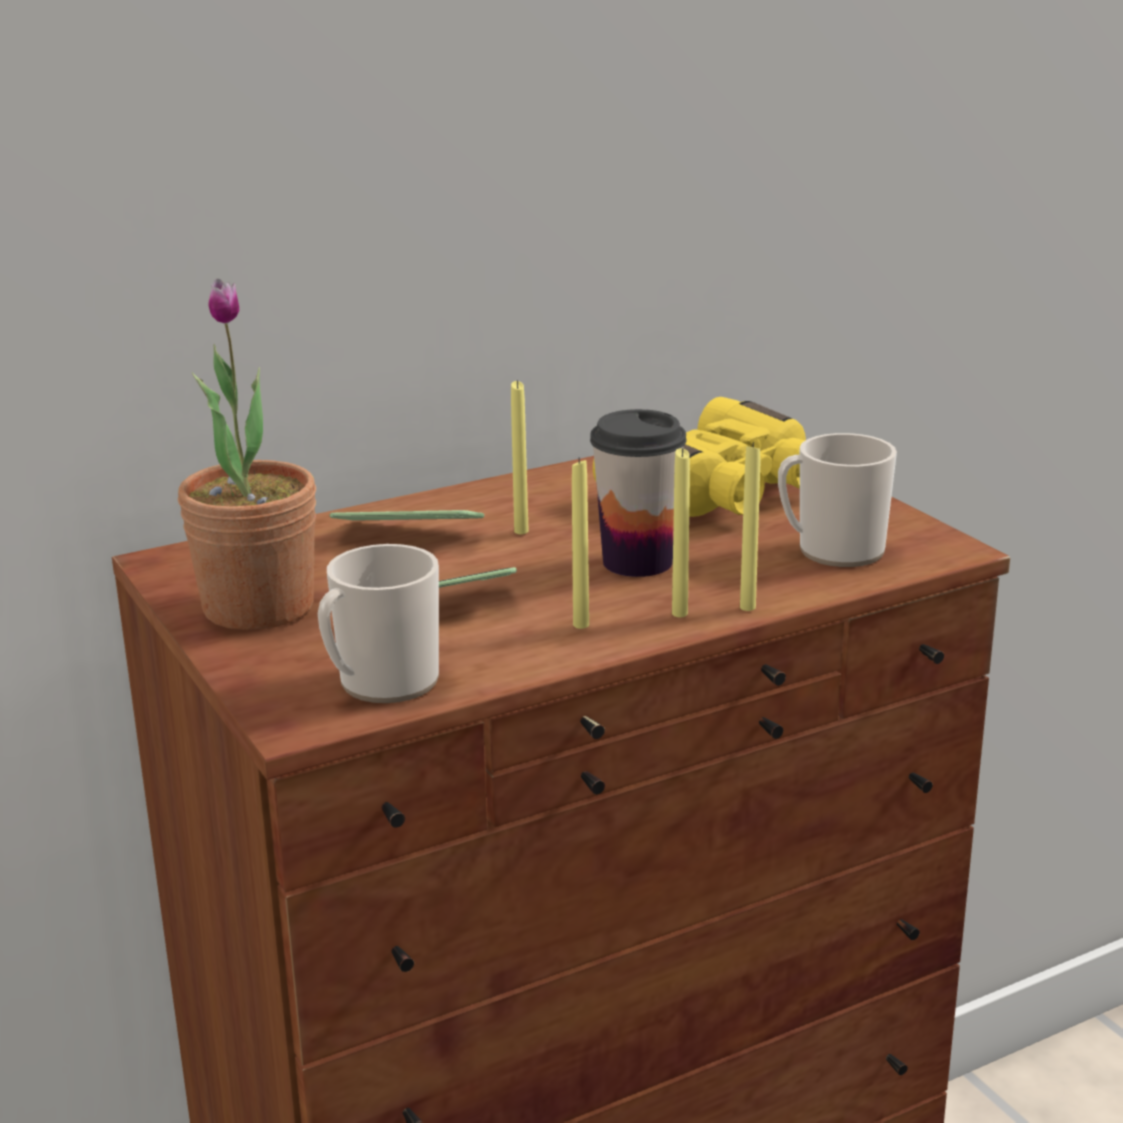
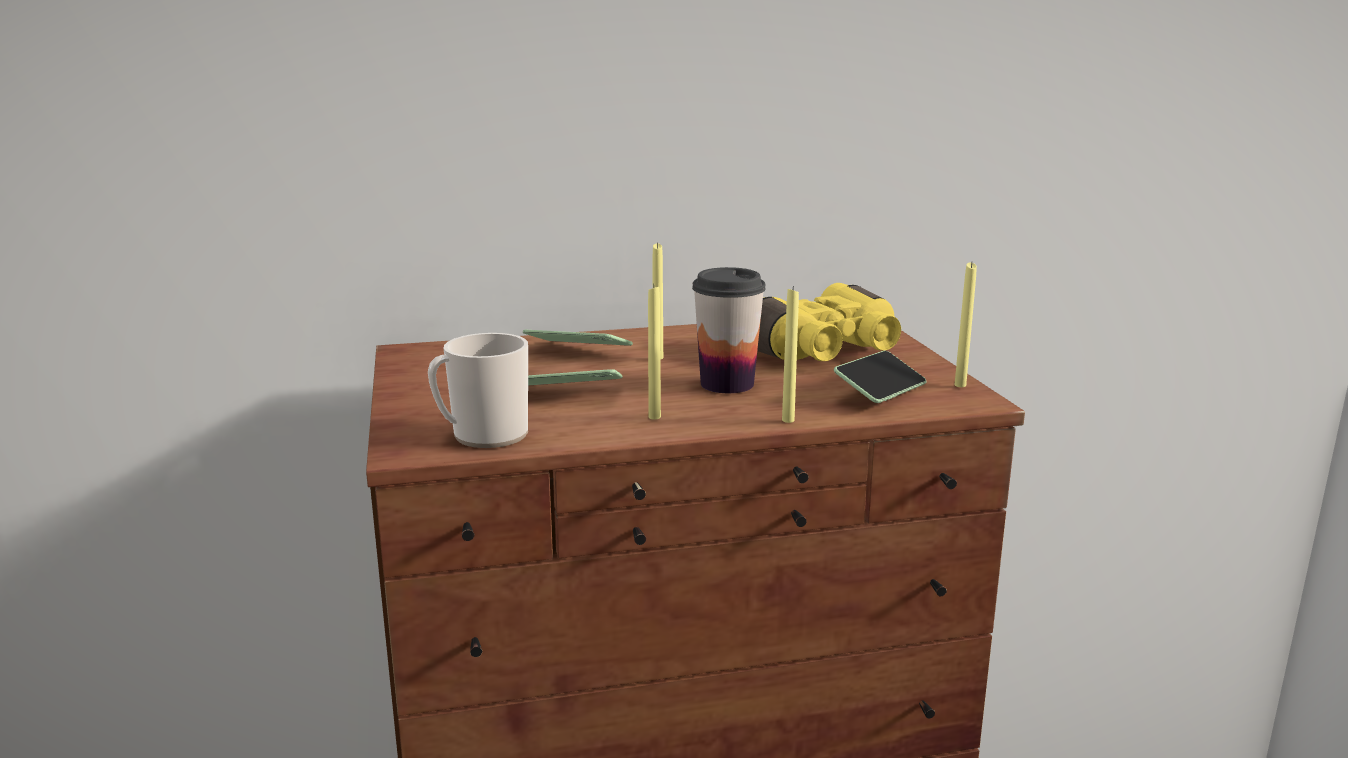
camera: 15 degrees right, 5 degrees down
(258, 607) = (442, 382): potted plant -> none
(679, 614) = (733, 418): yellow candle -> yellow candle (960, 385)
(831, 551) = (880, 392): mug -> phone

